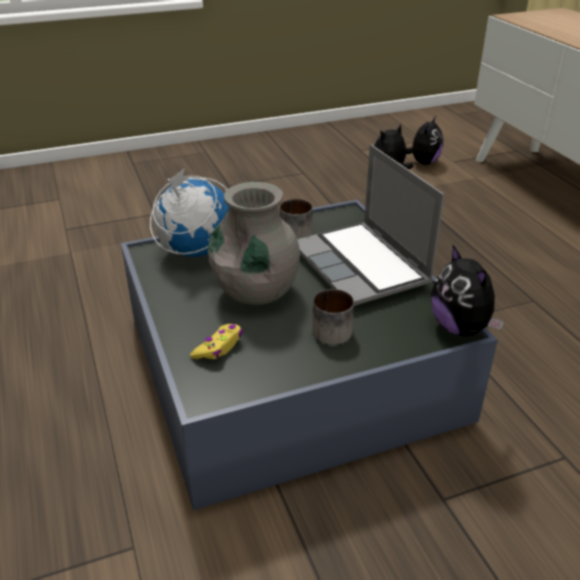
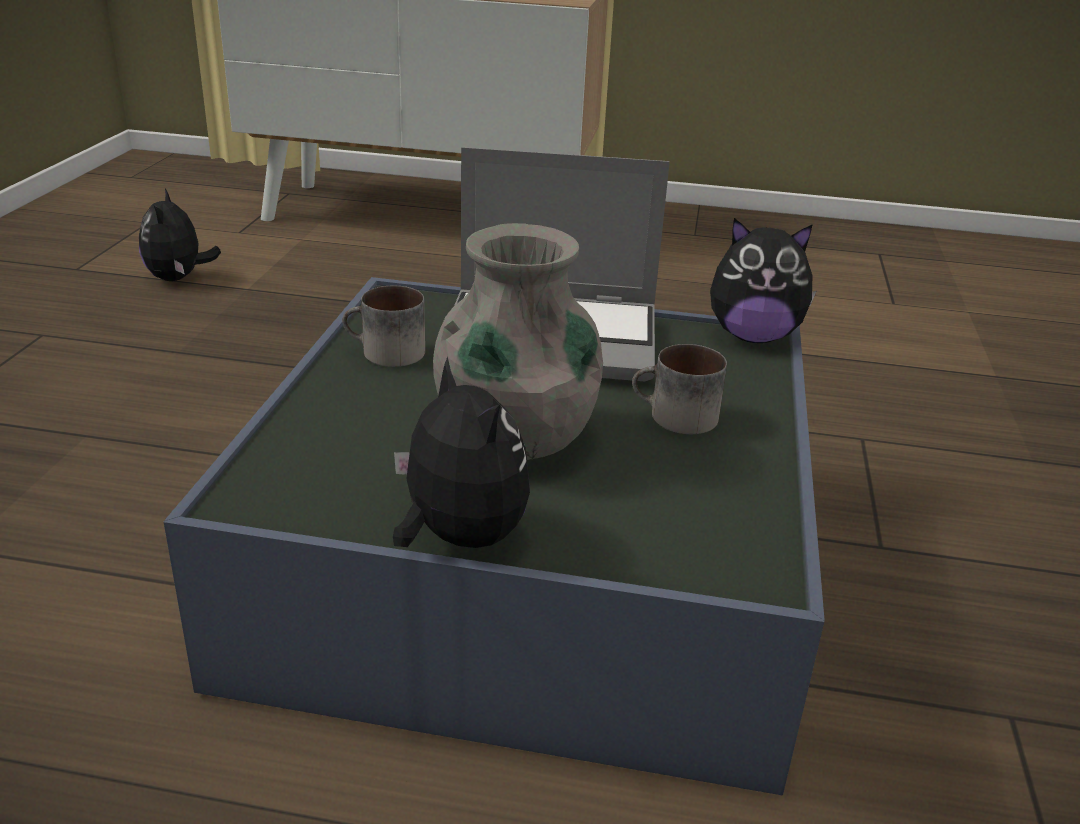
camera: 60 degrees left, 5 degrees down
(195, 252) = (316, 453): globe -> none
(219, 347) = (636, 522): yellow game controller -> none
(423, 162) = (201, 248): plush toy -> plush toy (458, 537)

